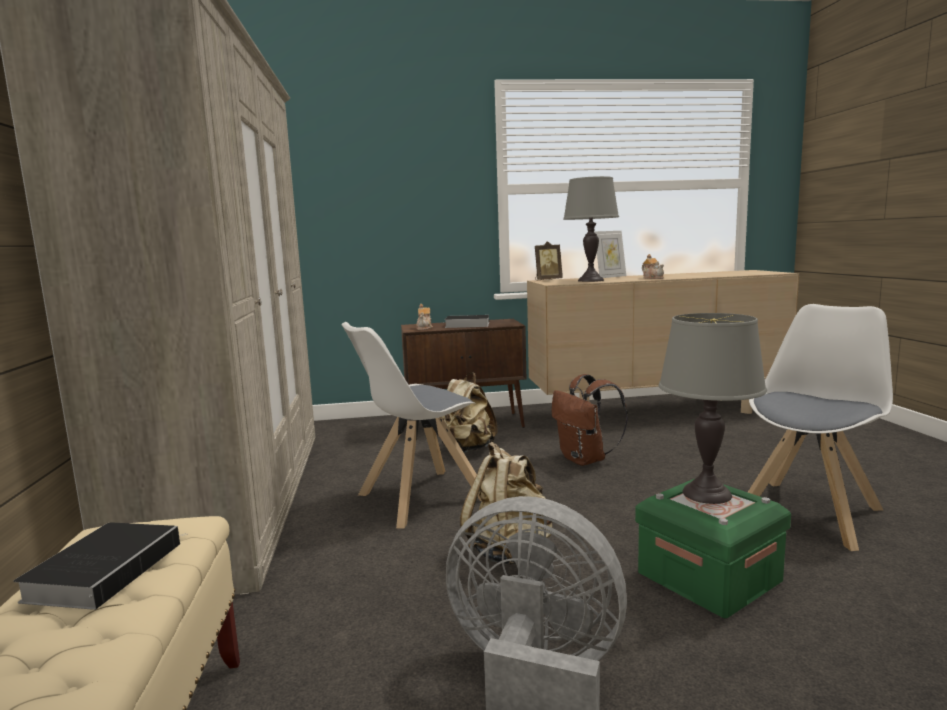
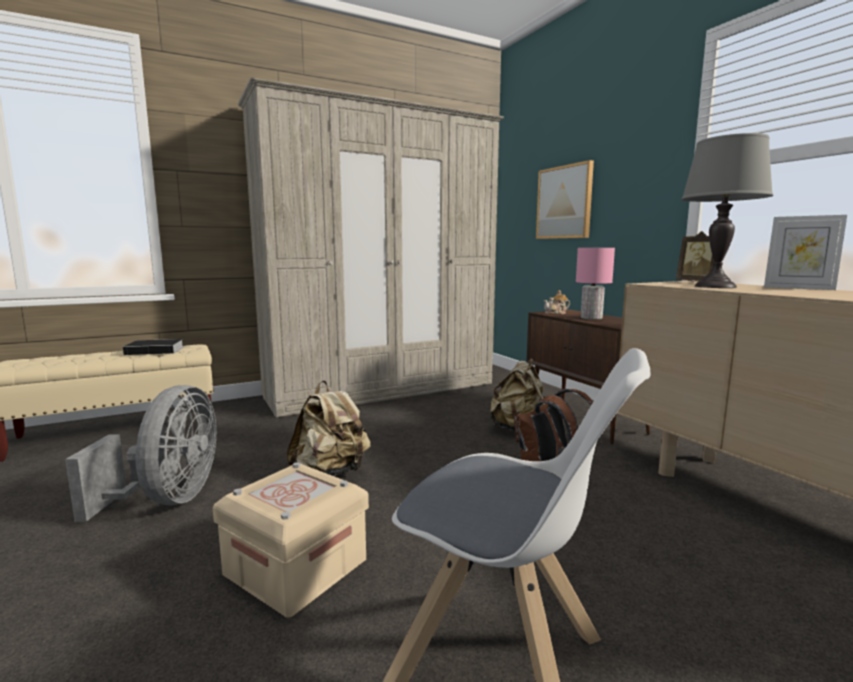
camera: 70 degrees right, 0 degrees up
(349, 210) = (564, 202): none -> picture
(419, 498) = (407, 430): chair -> none
(465, 325) = (591, 318): book -> pink table lamp
(653, 278) = (809, 294): teapot -> none
(706, 494) = (304, 486): grey table lamp -> none
(708, 577) = (296, 567): green storage box -> beige storage box

